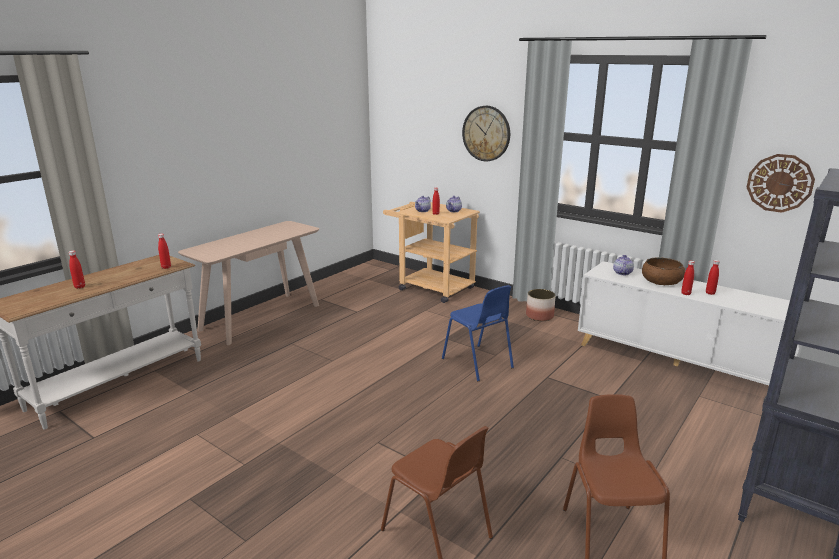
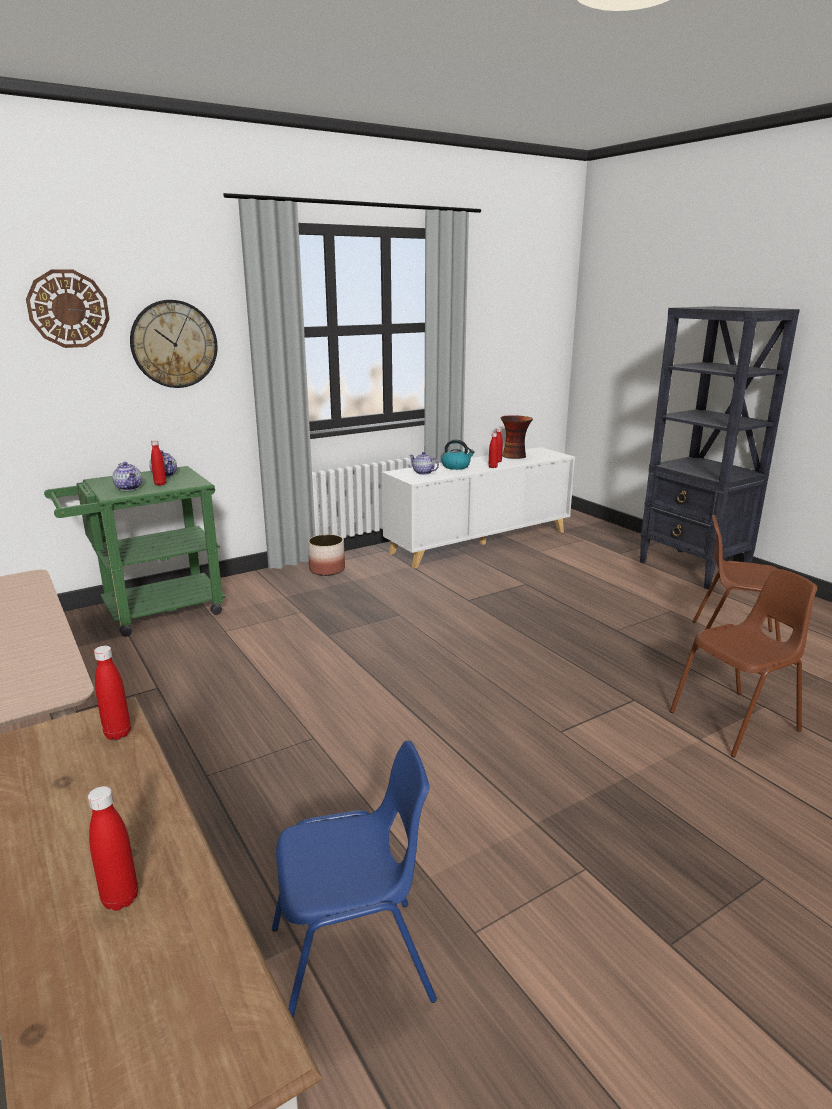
camera: 70 degrees left, 0 degrees up
(430, 287) = (151, 612): beige cart -> green cart
(477, 363) = (411, 629): blue chair -> blue chair (352, 965)
(661, 281) = (456, 466): brown bowl -> kettle
(745, 298) = (515, 456): none -> vase
(779, 183) = (493, 350): wall clock -> wall clock (68, 309)

